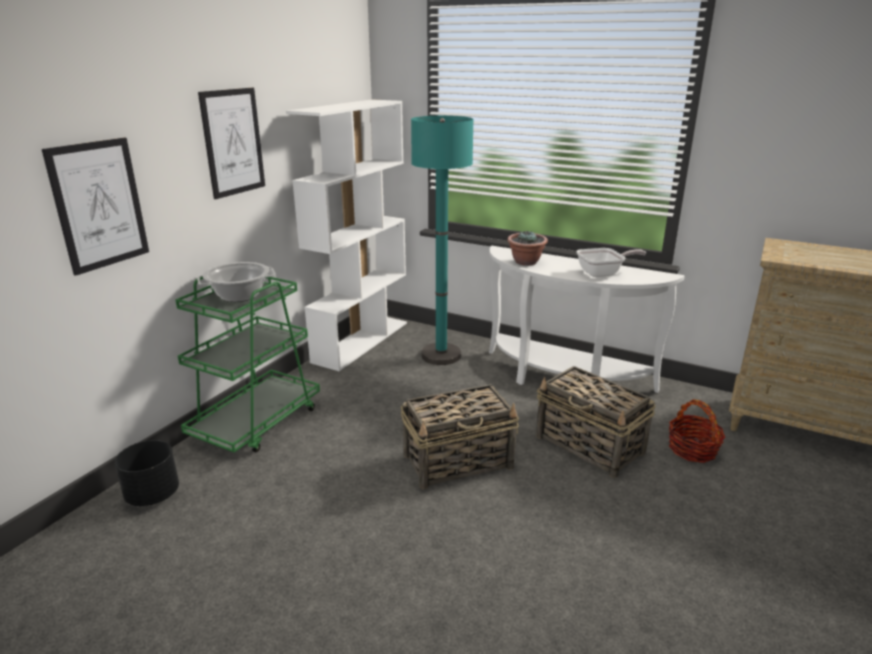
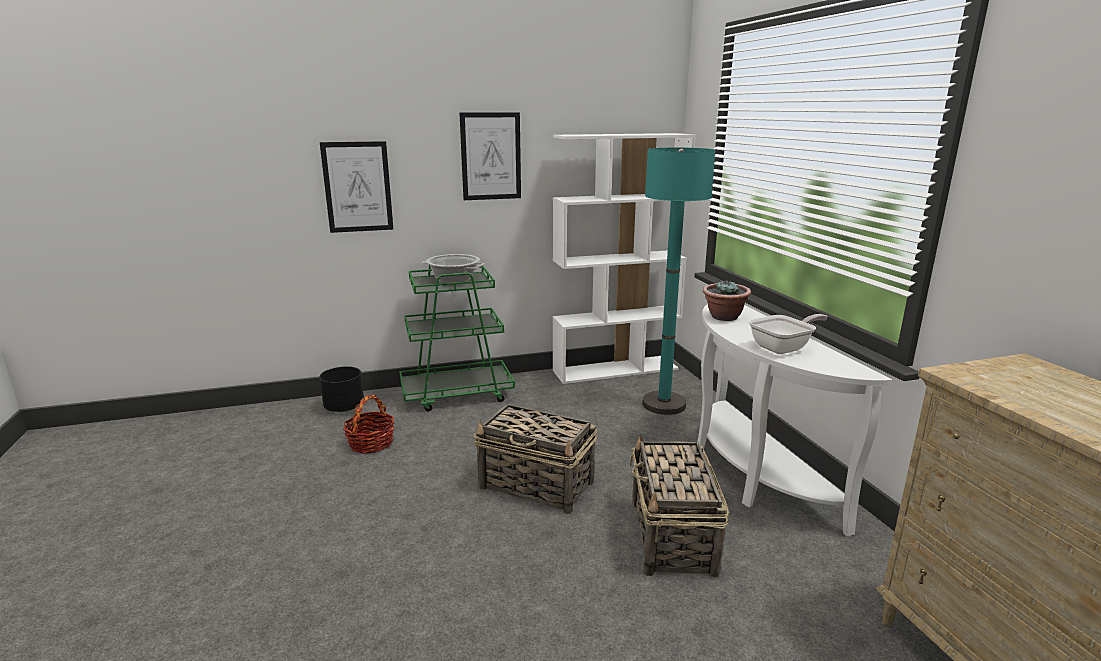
camera: 45 degrees right, 5 degrees down
(603, 273) = (784, 348): frying pan -> frying pan turned 60 degrees counterclockwise
(692, 450) = (785, 607): basket -> basket (371, 443)

